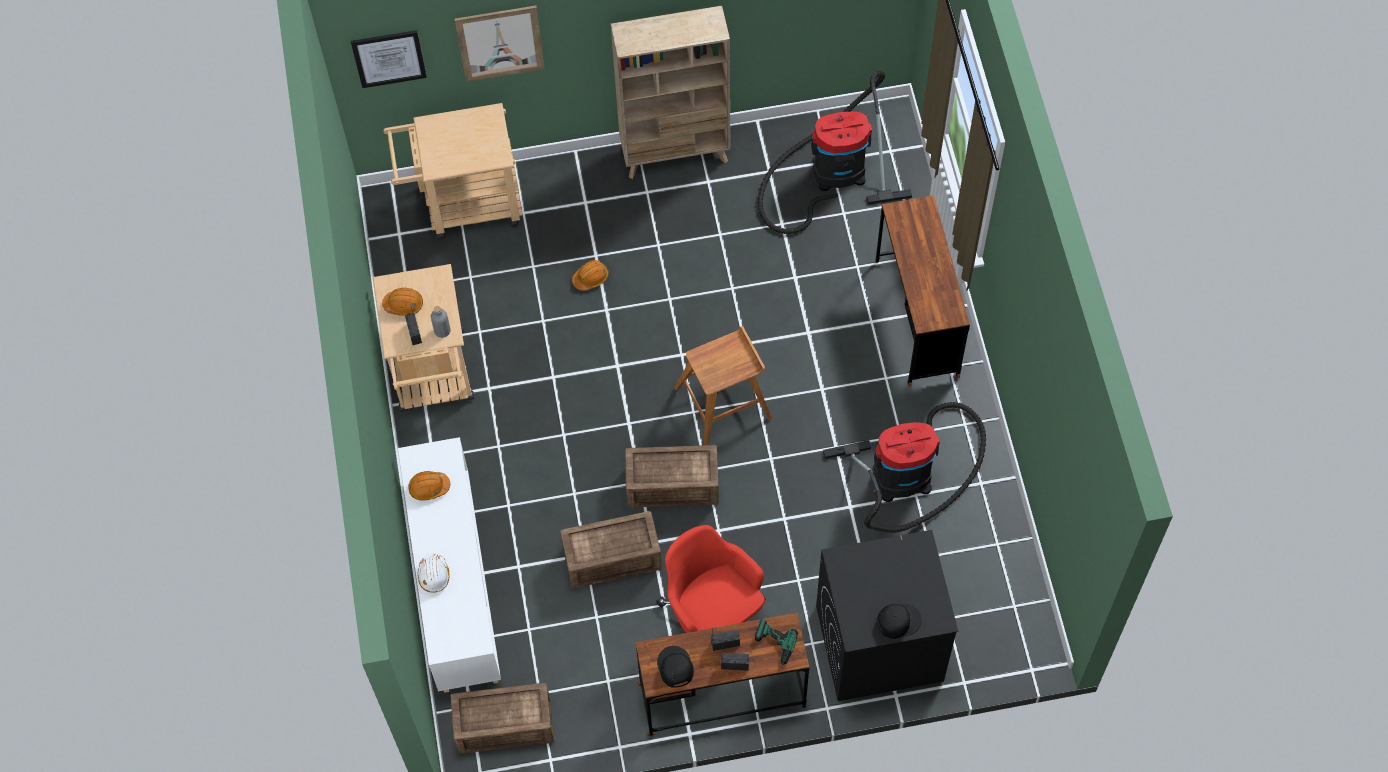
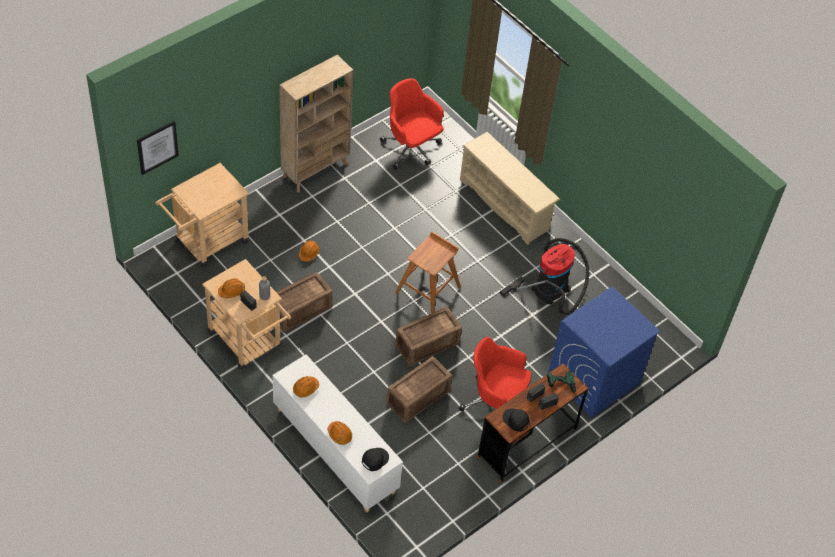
camera: 35 degrees left, 10 degrees down
(434, 575) = (340, 434): white hard hat -> orange hard hat
(500, 43) = (219, 117): picture -> none
(503, 724) = (412, 514): crate -> crate (298, 310)
(832, 174) = (411, 149): vacuum cleaner -> red office chair
(878, 644) = (593, 379): black washing machine -> blue washing machine
(898, 621) = (626, 339): black cap -> black cap (374, 459)
(917, 318) = (505, 205): brown desk -> beige shoe rack

